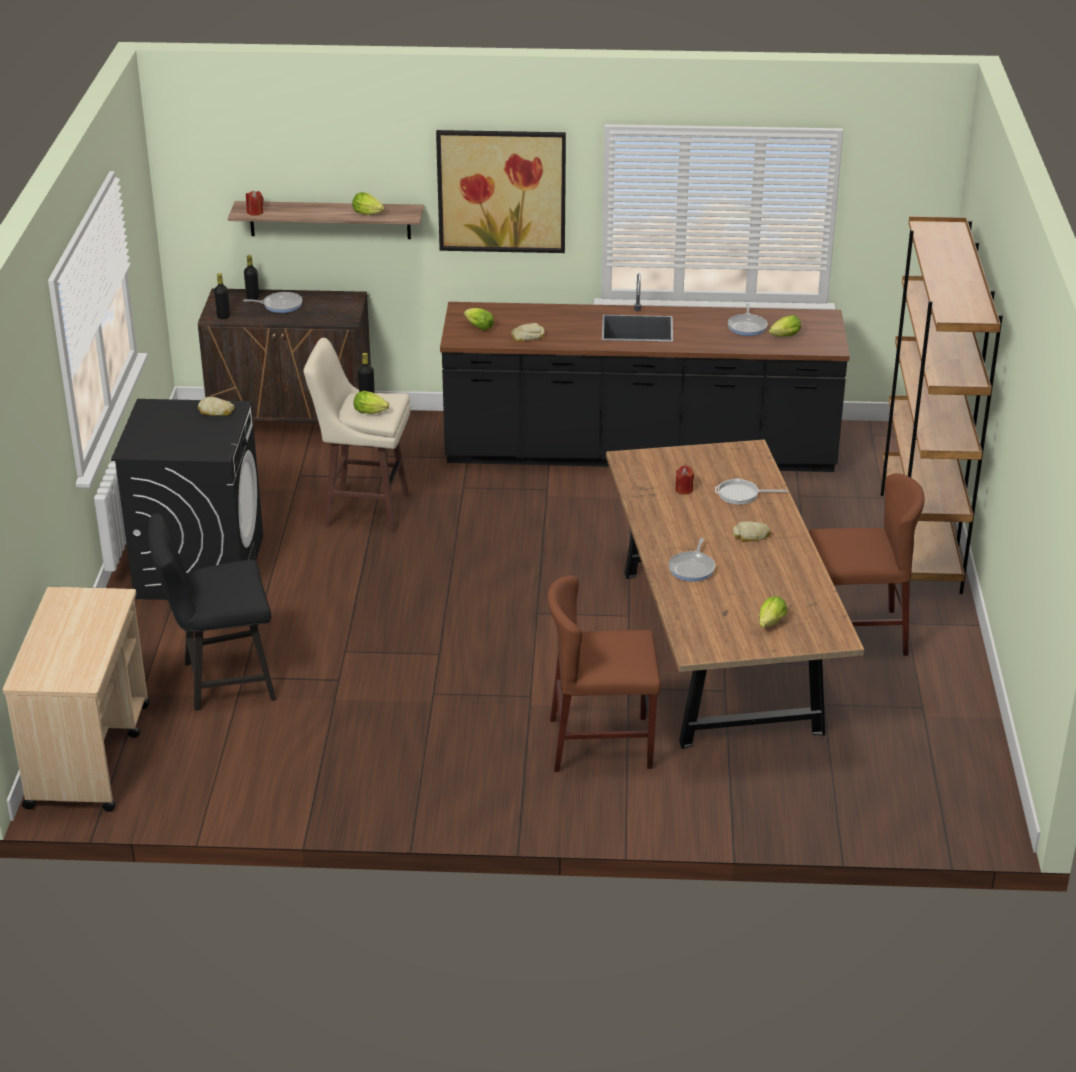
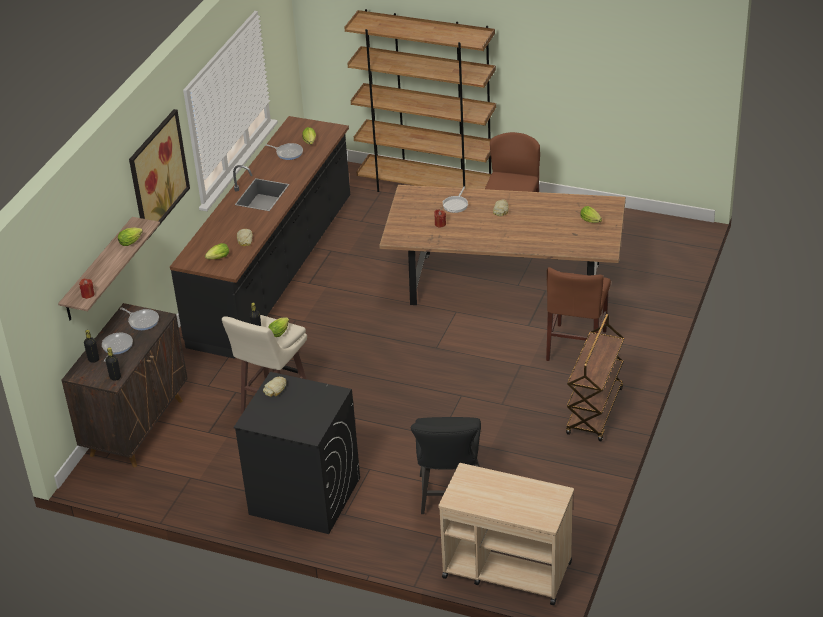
camera: 70 degrees left, 5 degrees up
(446, 786) = (595, 412): none -> brown cart
(692, 568) = (525, 236): frying pan -> frying pan (142, 321)

